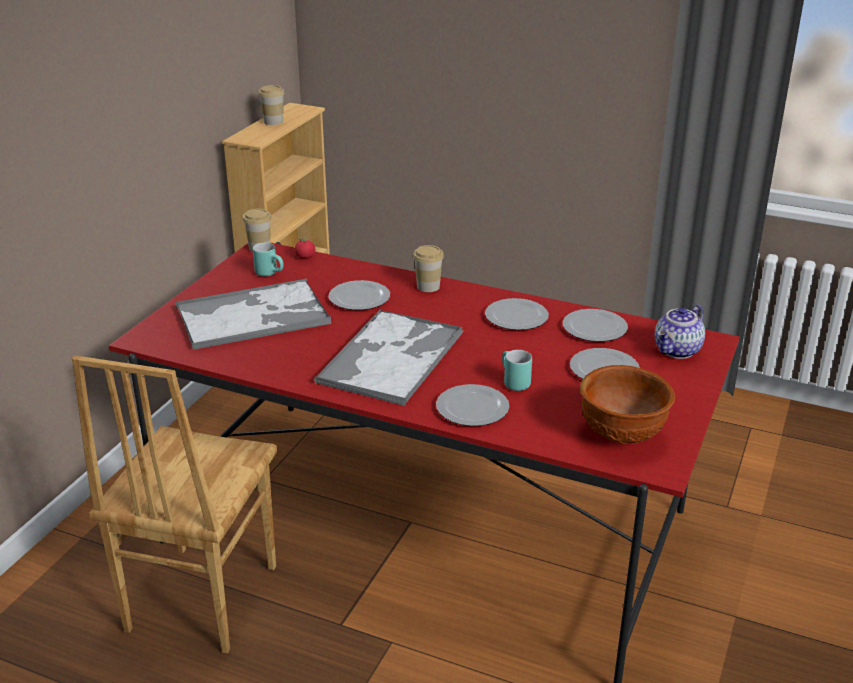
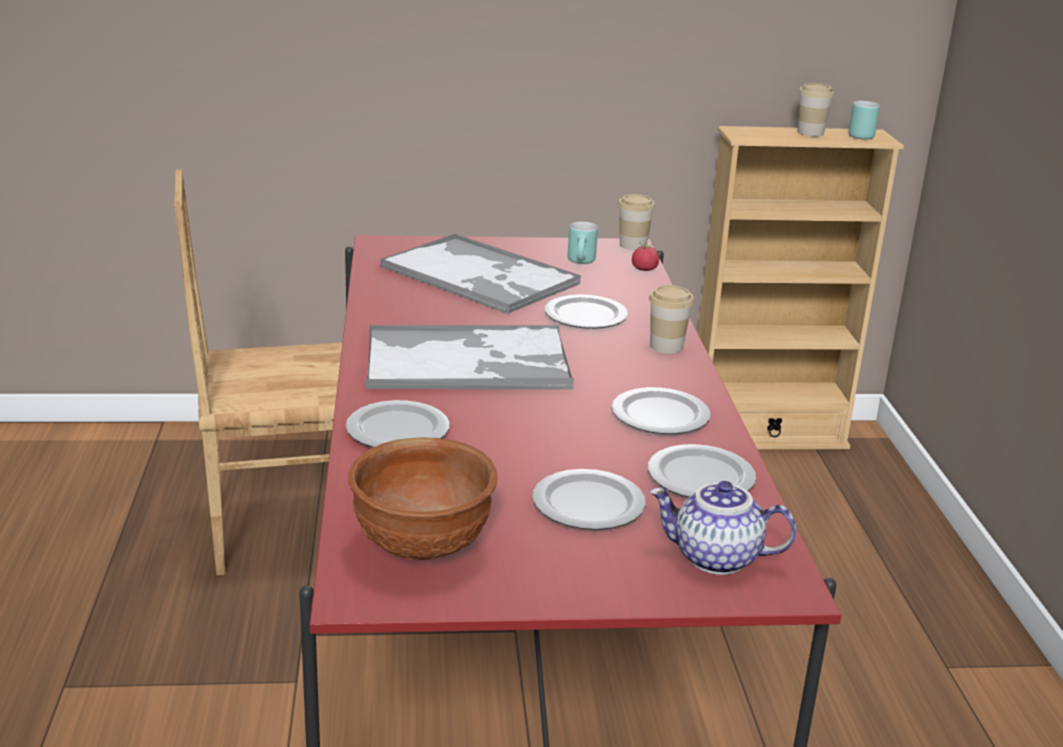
camera: 60 degrees right, 5 degrees down
(512, 382) = (485, 443): turquoise mug -> turquoise mug (861, 135)

